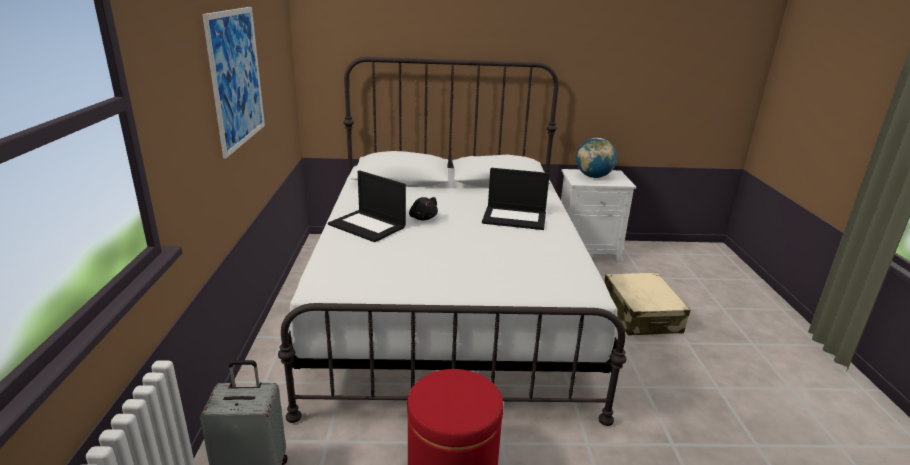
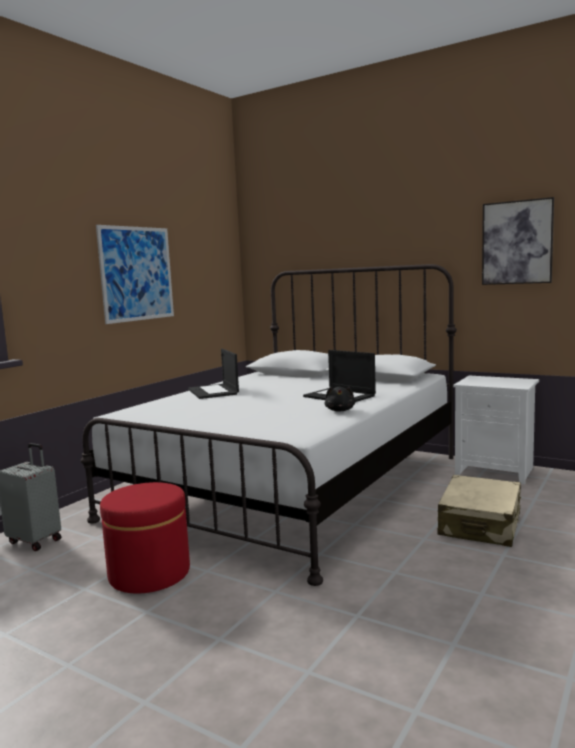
camera: 35 degrees right, 15 degrees down
(422, 218) = (262, 391): black plush toy -> black plush toy (340, 410)
(593, 176) = (492, 381): globe -> none
(616, 47) = (517, 242): none -> picture

